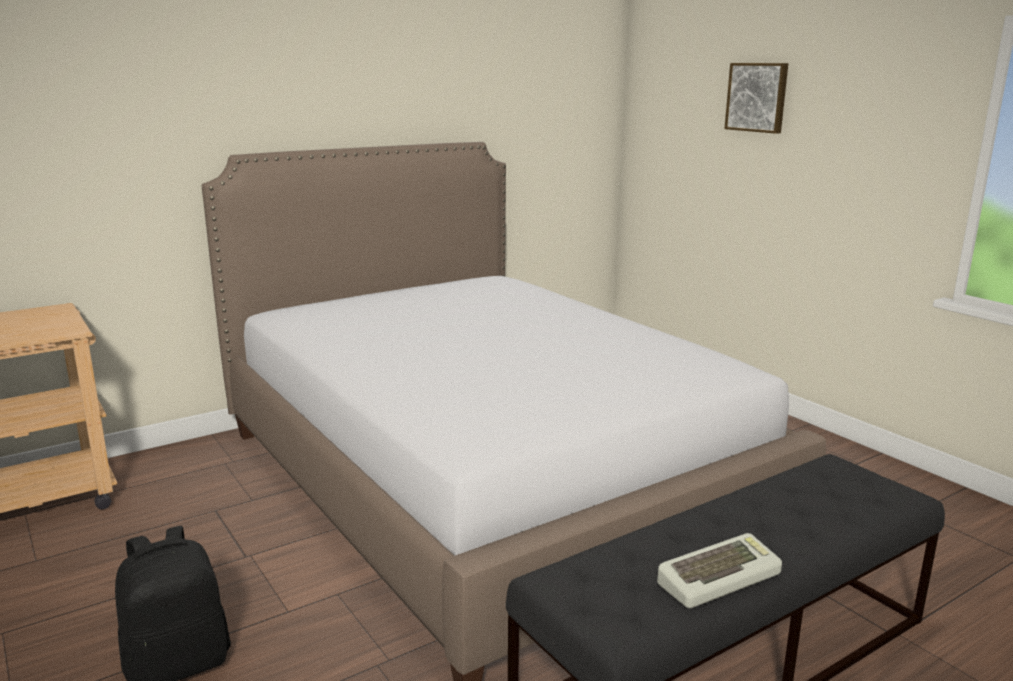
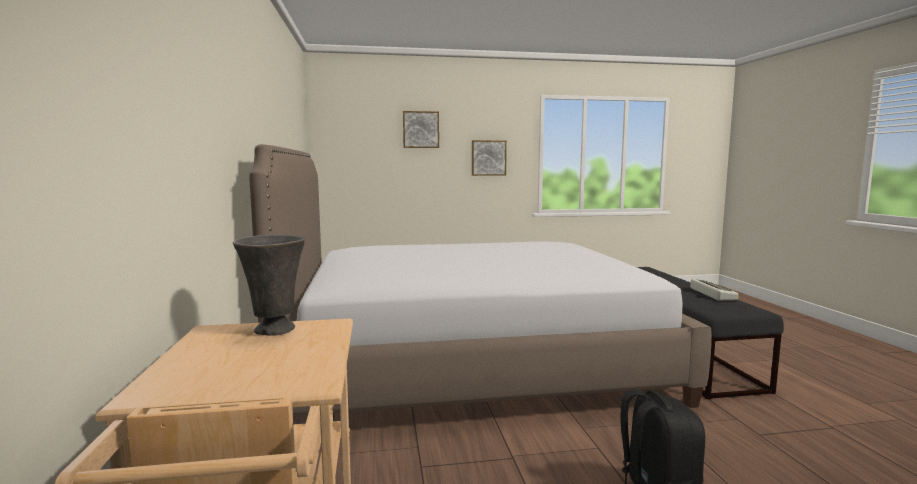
camera: 65 degrees left, 10 degrees down
(53, 320) = (275, 330): none -> grey vase
(865, 161) = (488, 158): none -> picture

